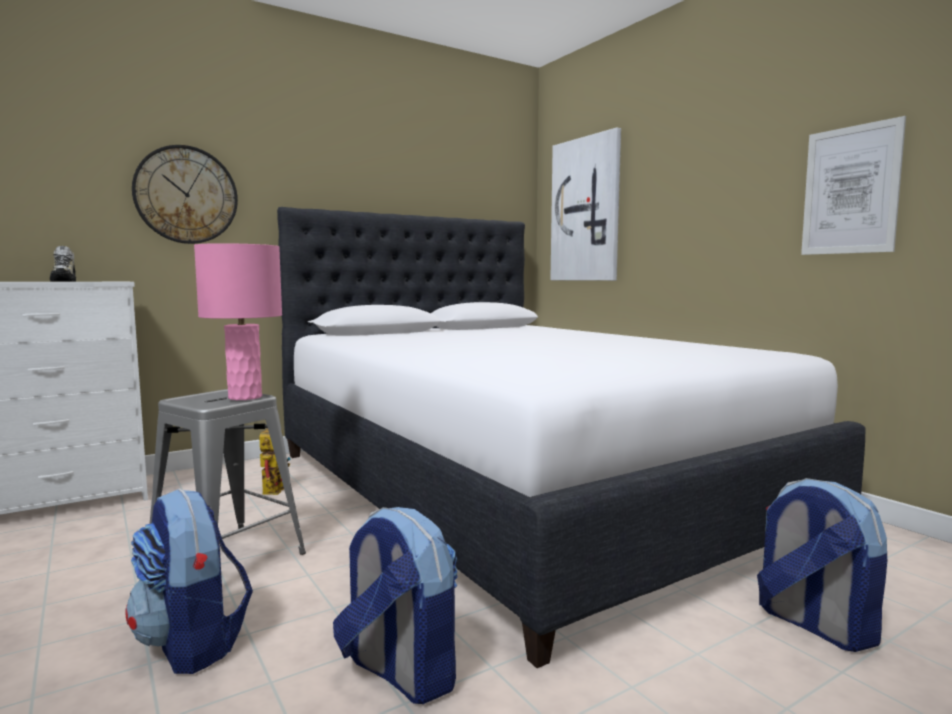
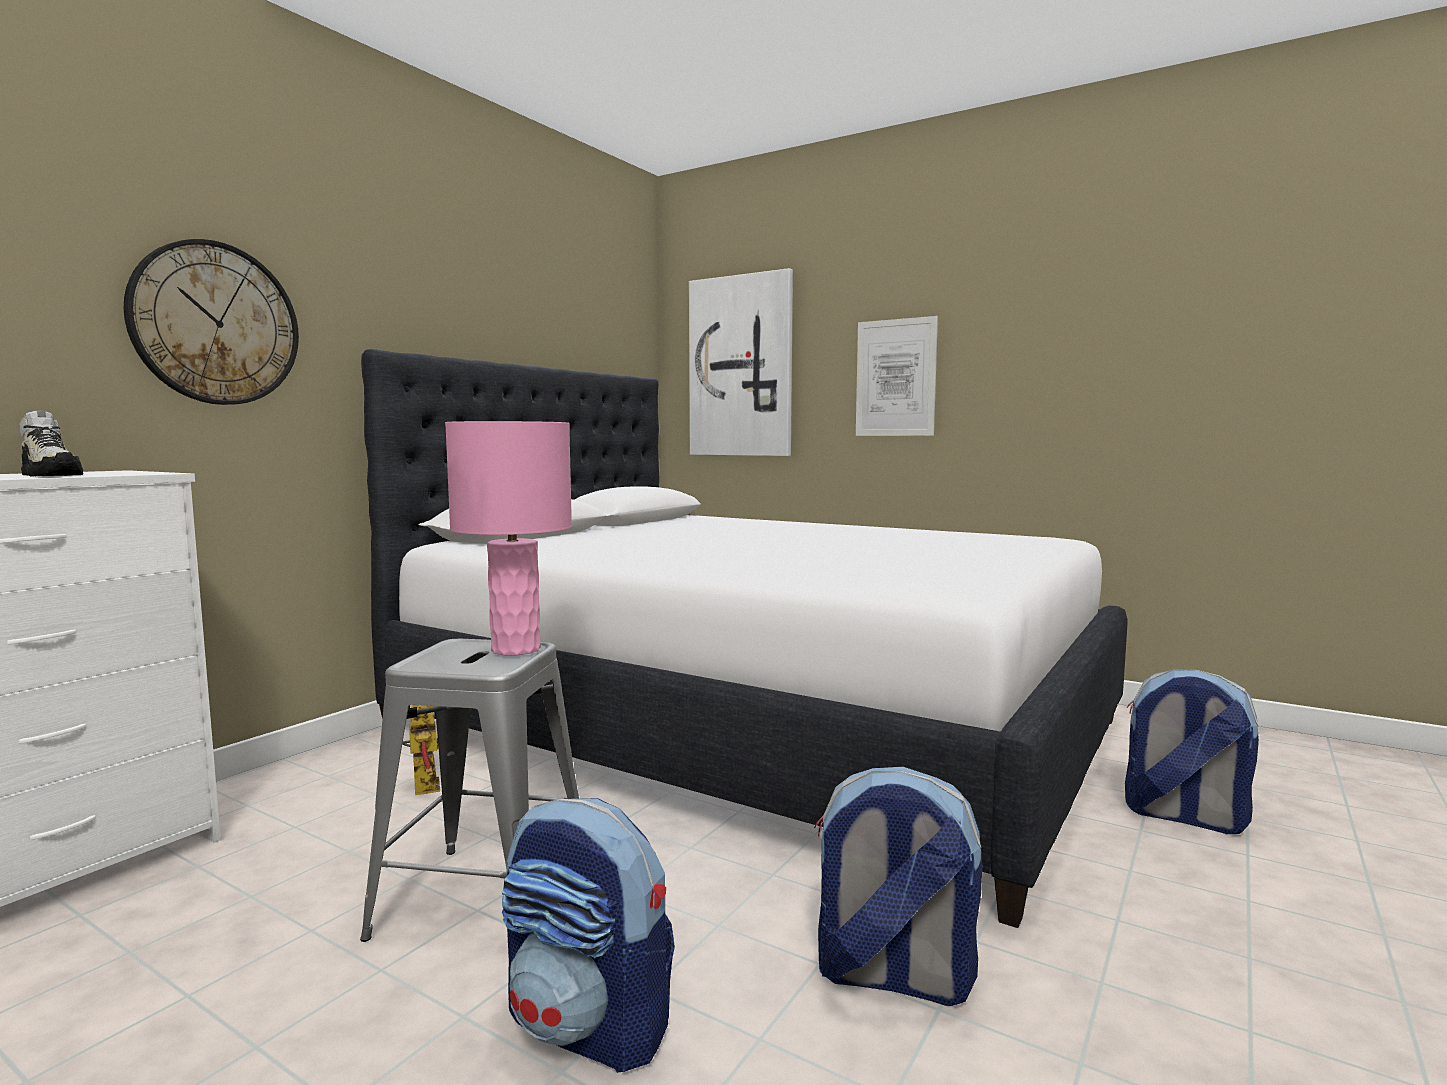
camera: 25 degrees left, 0 degrees up
(850, 190) = (1083, 365): picture -> picture (895, 378)

